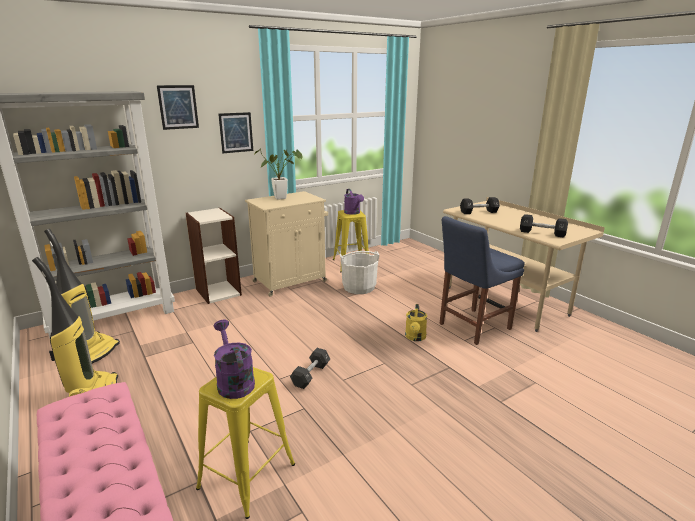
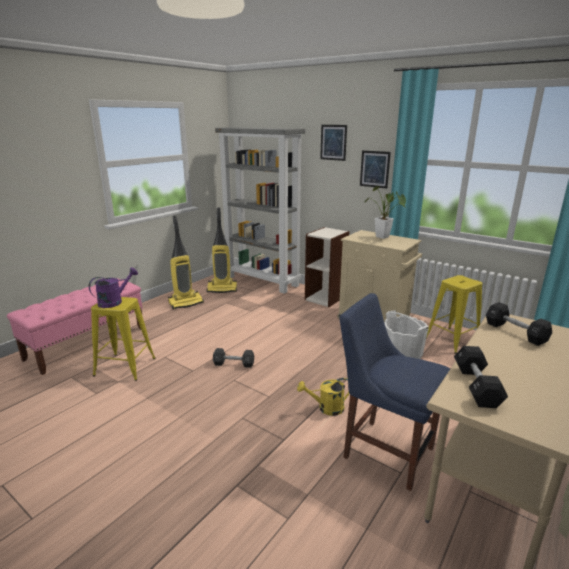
camera: 70 degrees right, 0 degrees up
(353, 213) = (462, 282): purple watering can -> none

